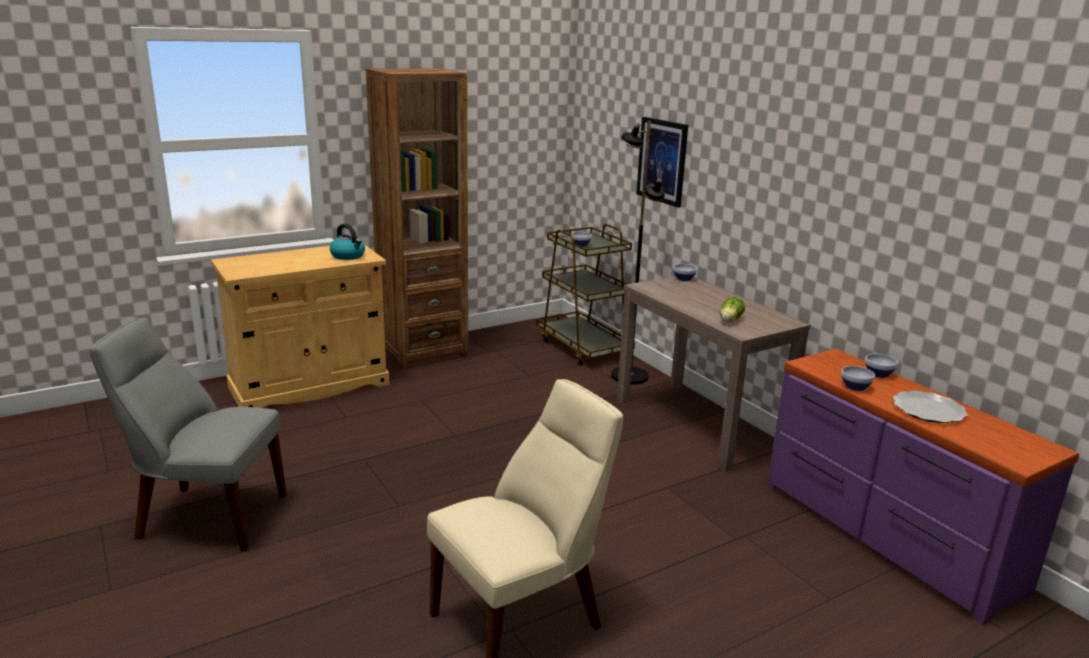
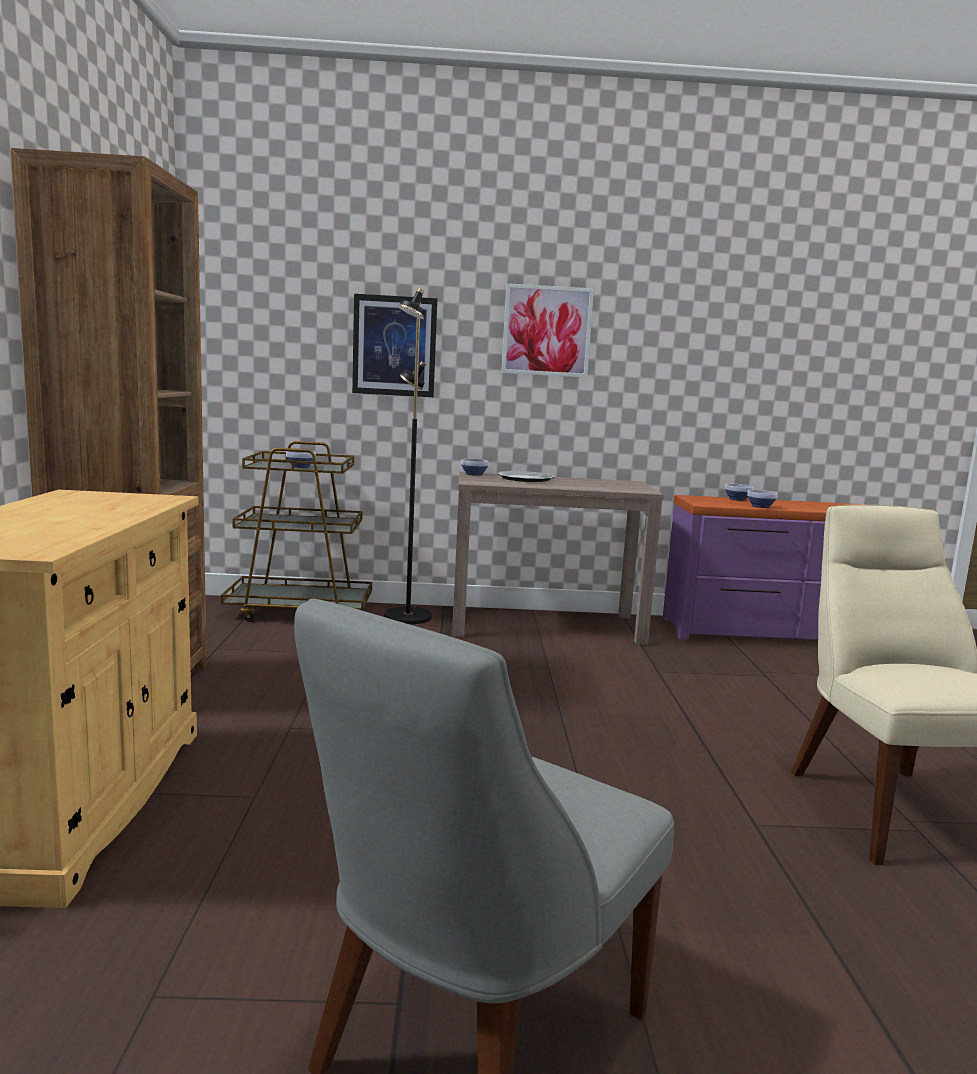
camera: 60 degrees left, 10 degrees down
(348, 256) = (123, 501): kettle -> none
(729, 320) = (608, 487): lettuce -> none
(755, 162) = (546, 331): none -> picture
(929, 410) = (813, 506): plate -> plate (525, 479)

